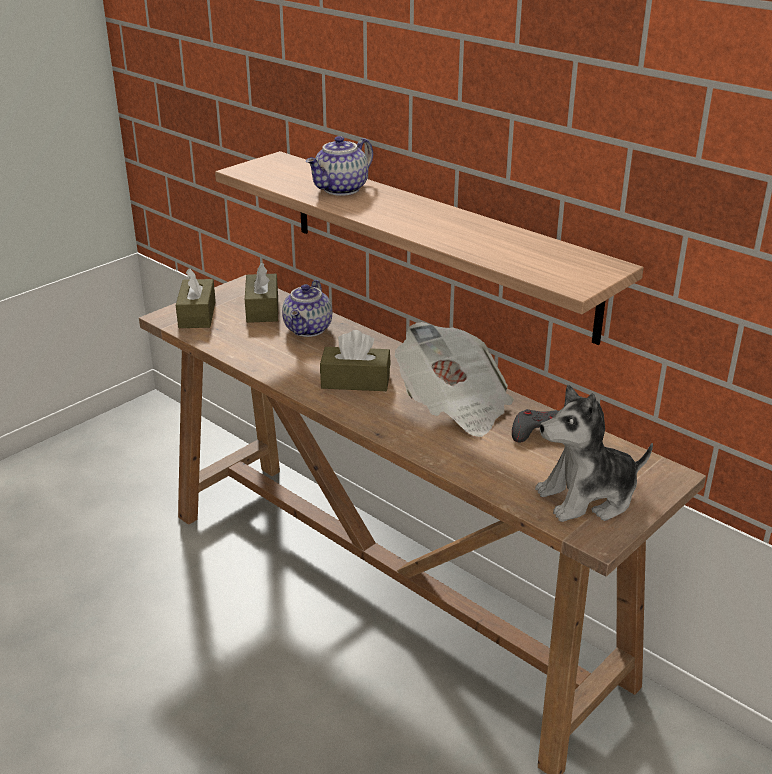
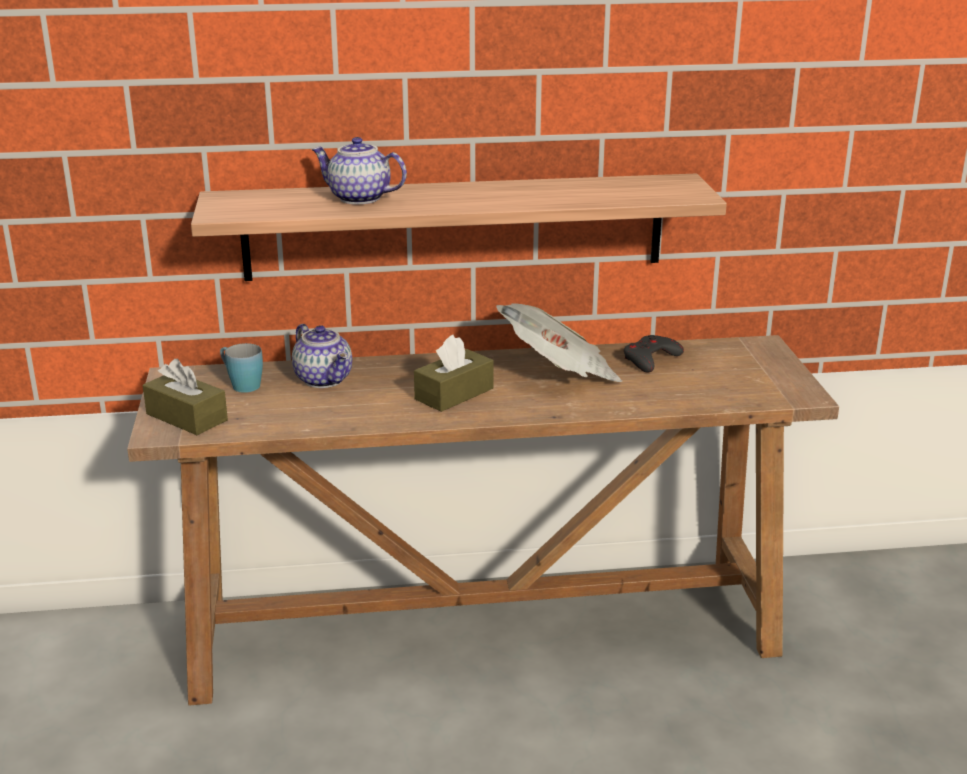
camera: 50 degrees left, 5 degrees down
(262, 309) = (241, 384): brown tissue box -> blue mug
(341, 190) = (358, 198): teapot -> teapot turned 120 degrees clockwise
(587, 497) = (754, 379): plush toy -> none

